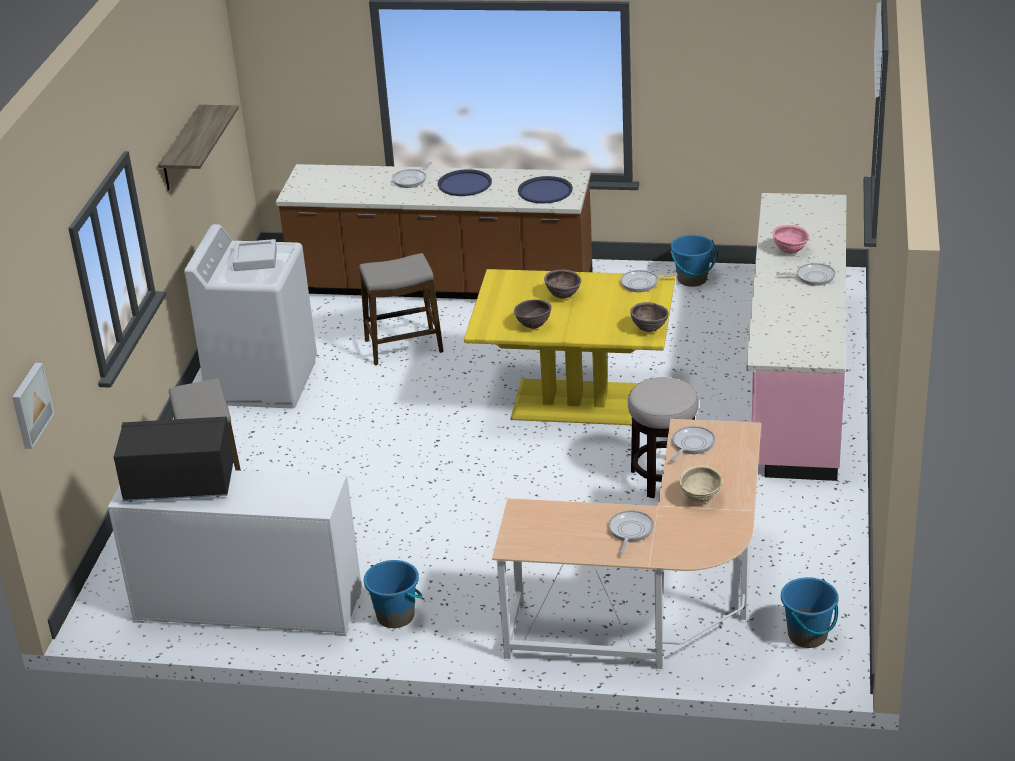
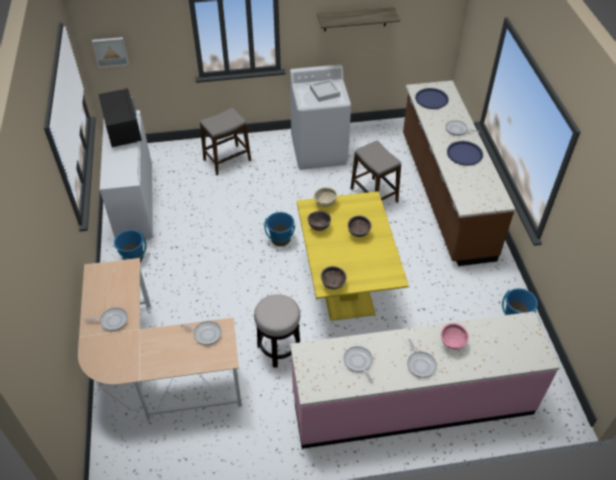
camera: 70 degrees right, 15 degrees up
(545, 191) = (474, 192): blue tray -> blue tray (431, 99)
(642, 283) = (389, 270): frying pan -> frying pan (358, 362)
(700, 499) = (148, 349): beige bowl -> beige bowl (325, 204)
(808, 635) = (137, 457): blue bucket -> blue bucket (280, 239)

